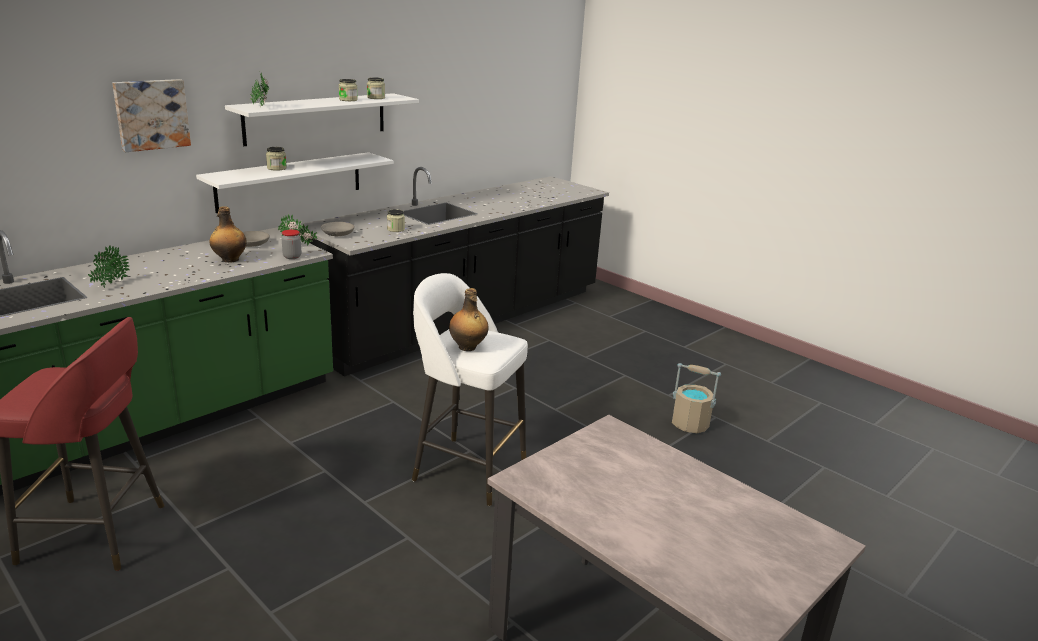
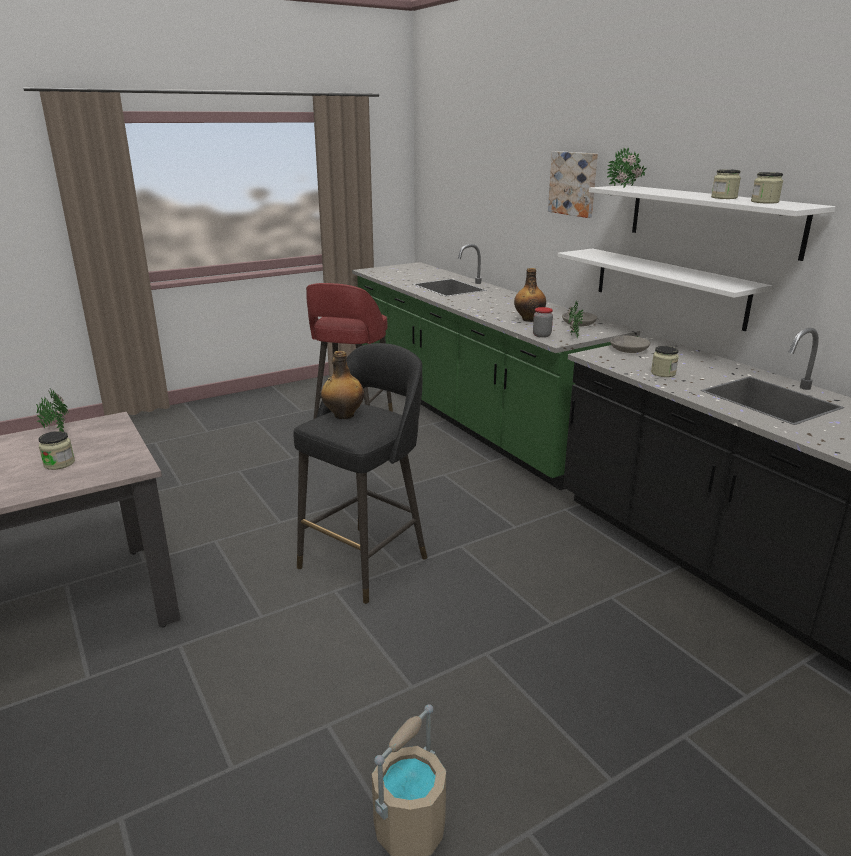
camera: 105 degrees right, 0 degrees up
(109, 285) = (468, 298): potted plant -> potted plant (56, 430)
(276, 168) = (636, 261): jar -> jar (59, 463)
(467, 469) = (366, 561): white stool -> black stool

